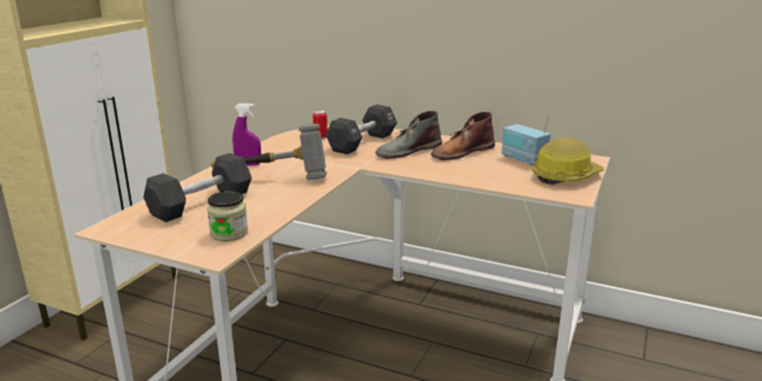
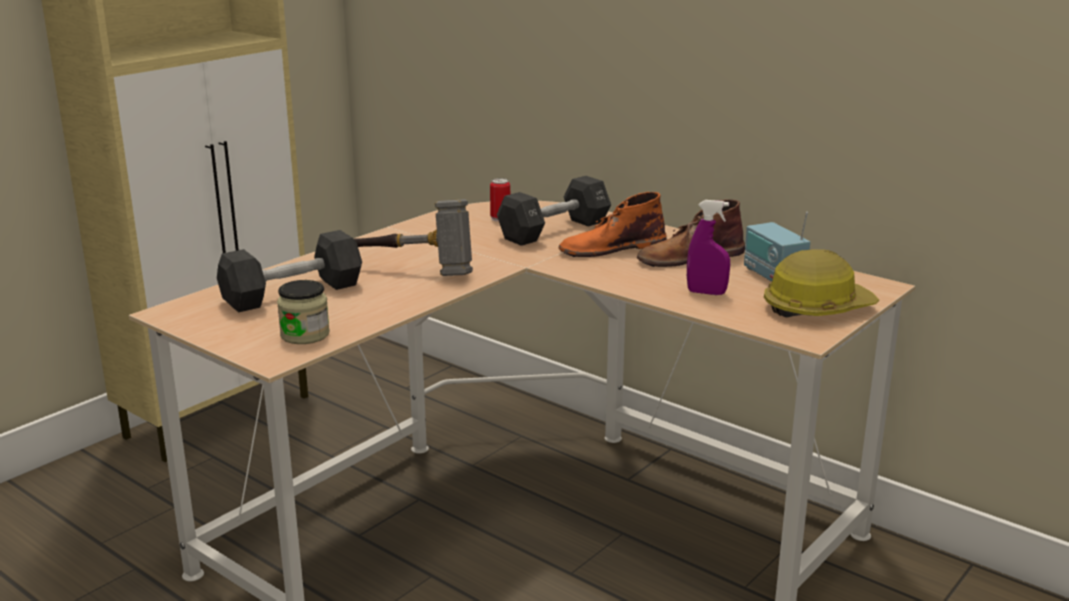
camera: 15 degrees right, 0 degrees up
(248, 164) = (380, 248): purple spray bottle -> purple spray bottle (706, 292)
(408, 150) = (611, 248): grey boot -> orange boot

